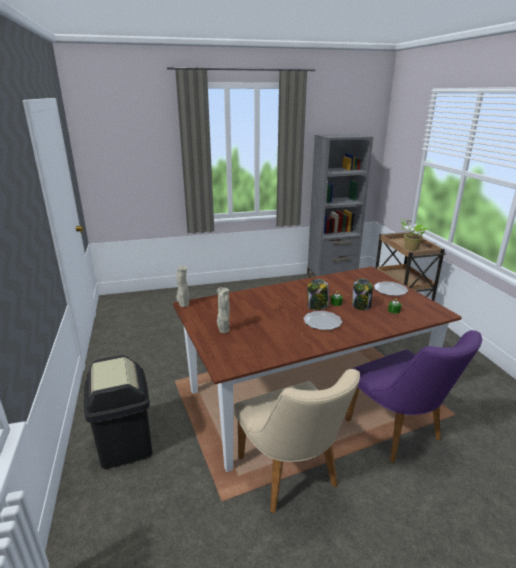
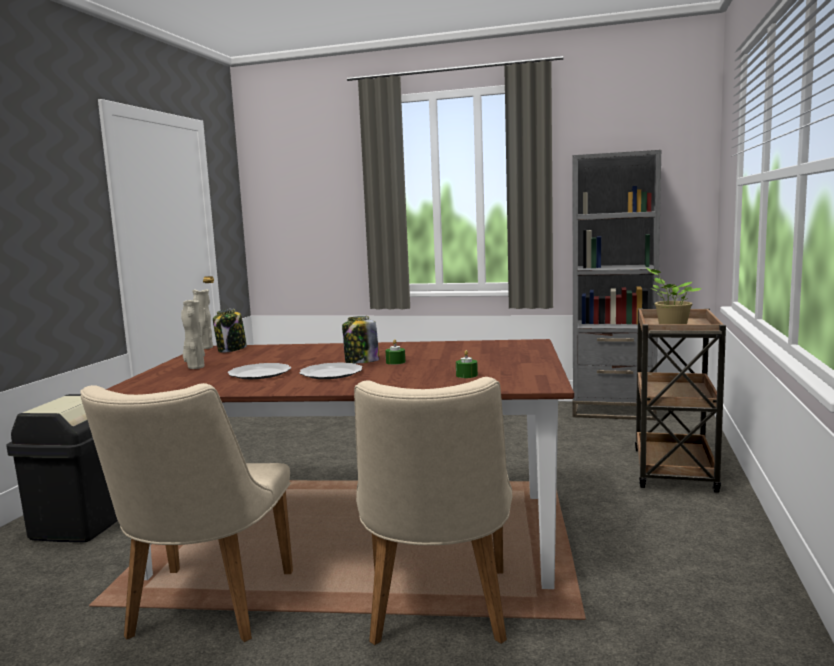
camera: 30 degrees right, 15 degrees down
(361, 305) = (427, 367): jar -> jar (232, 350)
(391, 290) = (516, 359): plate -> plate (260, 374)
(399, 434) = (437, 614): purple chair -> beige chair

